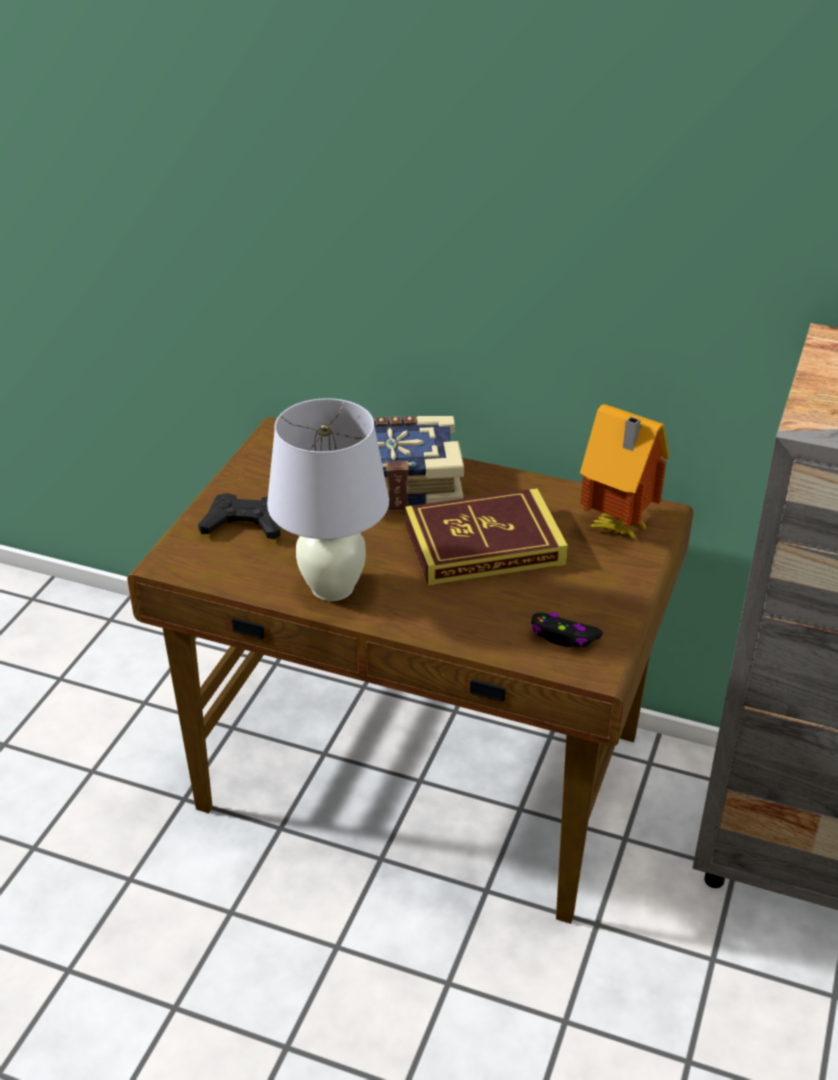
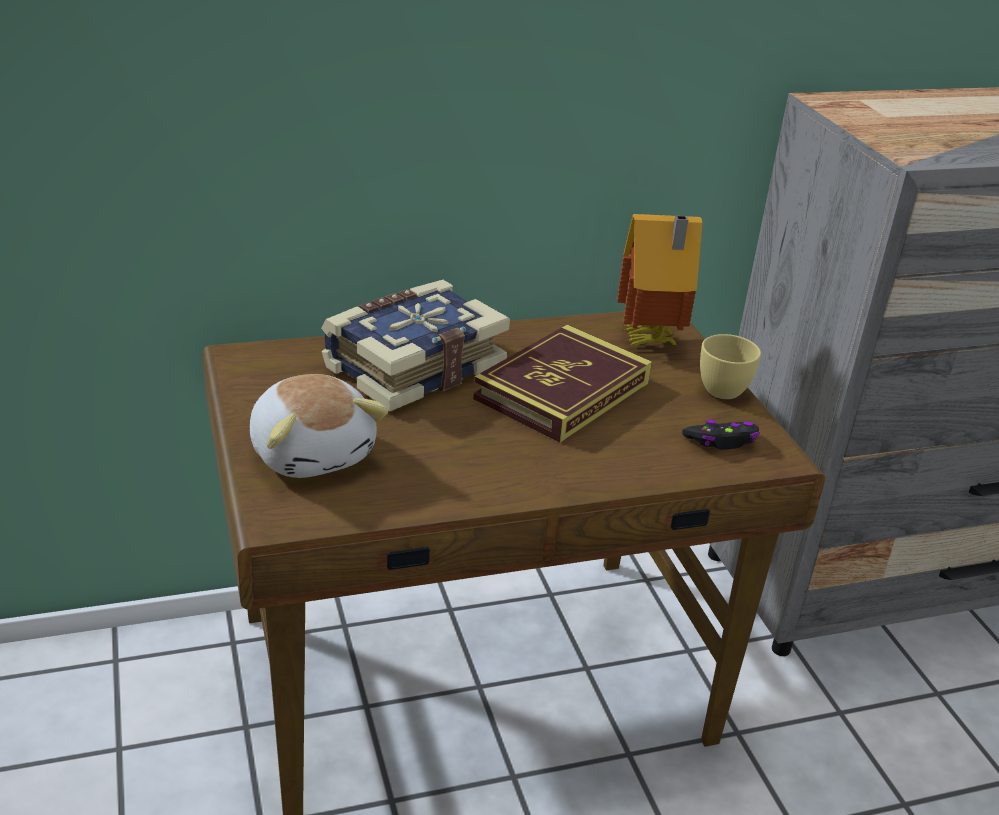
camera: 40 degrees left, 5 degrees down
(245, 524) = (313, 452): black game controller -> plush toy
(332, 588) = (477, 478): white table lamp -> none
(632, 594) = (727, 388): none -> yellow cup

